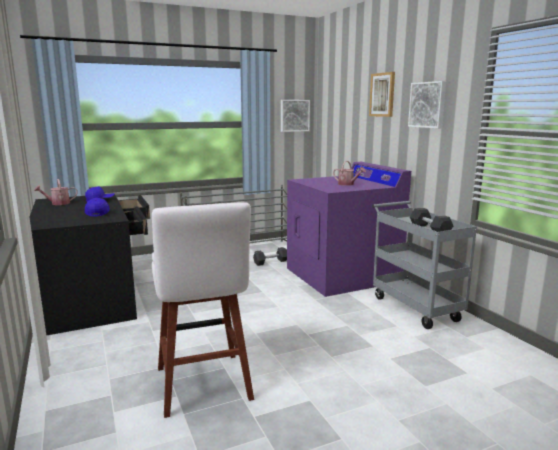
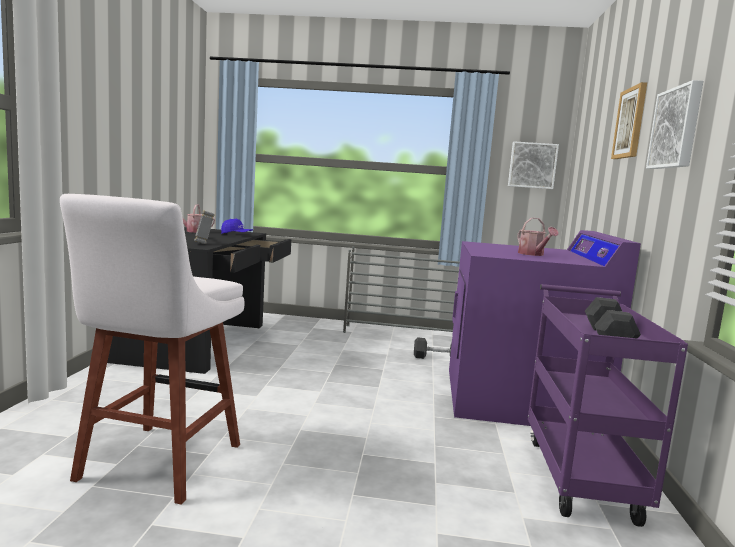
camera: 30 degrees right, 5 degrees down
(98, 213) = (201, 241): blue cap -> hammer
(413, 309) = (578, 478): grey cart -> purple cart

